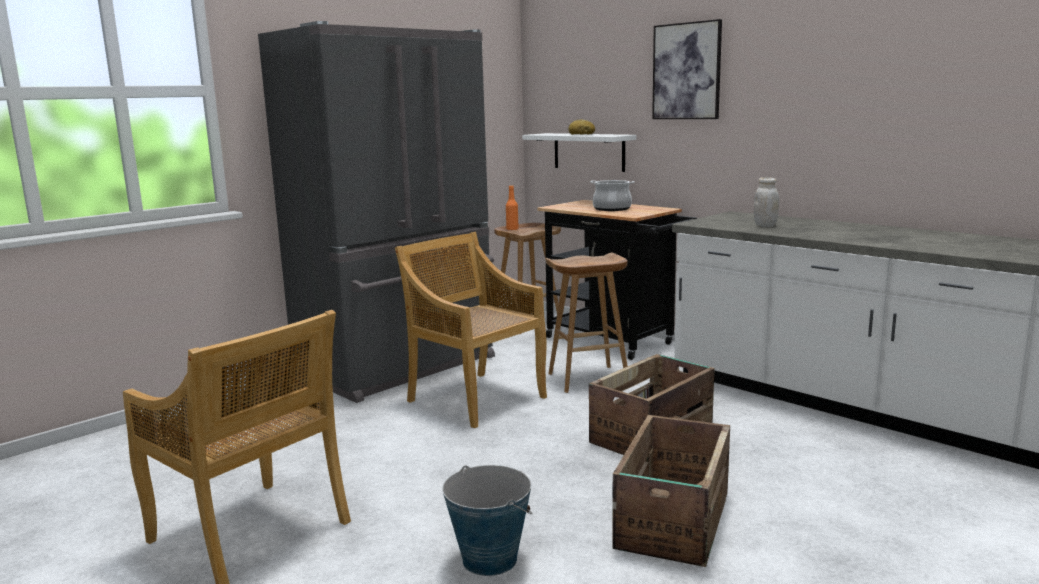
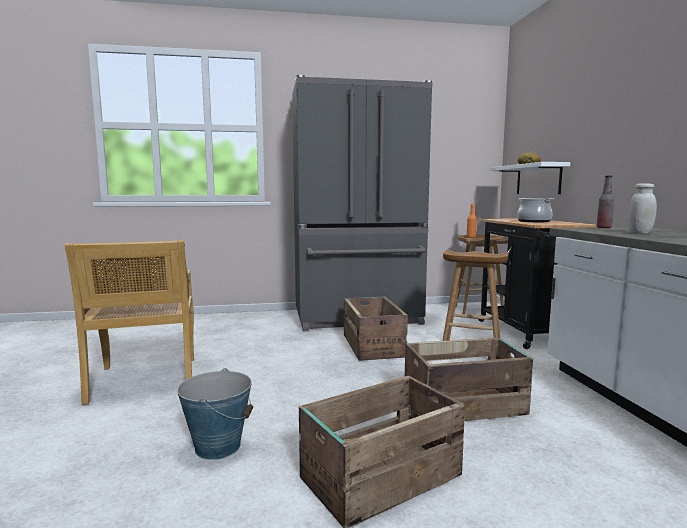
camera: 35 degrees right, 5 degrees down
(475, 398) = (373, 345): beige chair -> crate
(686, 71) = (611, 100): picture -> none
(715, 218) = (603, 228): none -> bottle

